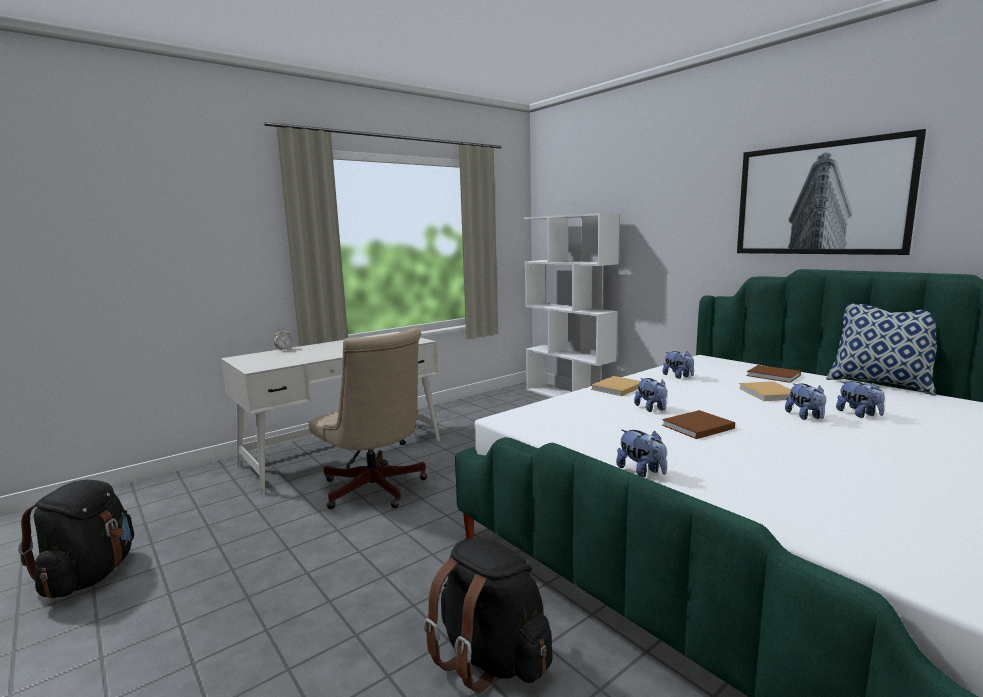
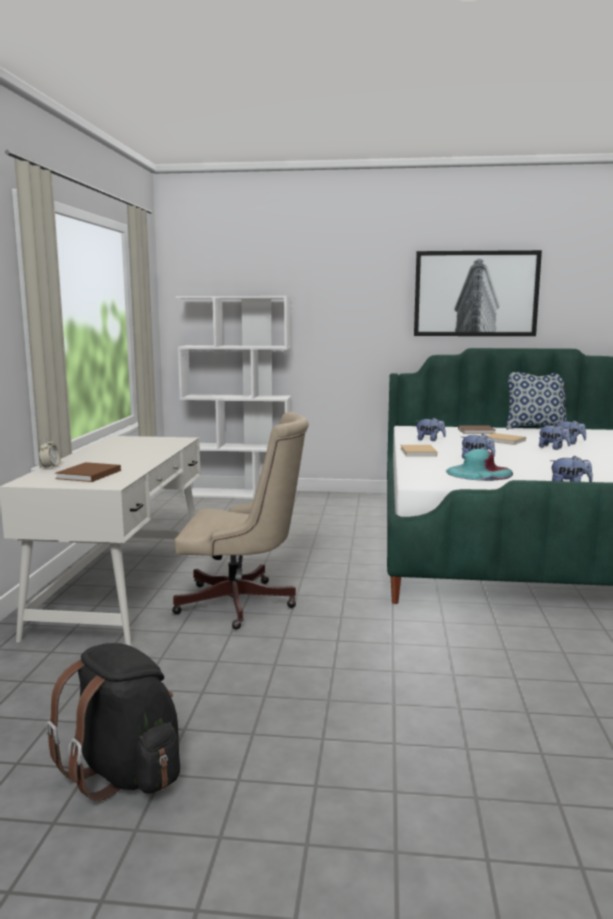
camera: 45 degrees left, 0 degrees up
(491, 658) = (541, 644): black backpack -> none
(598, 425) = (479, 472): none -> turquoise hat
(696, 427) = (526, 463): brown book -> brown book (87, 475)

